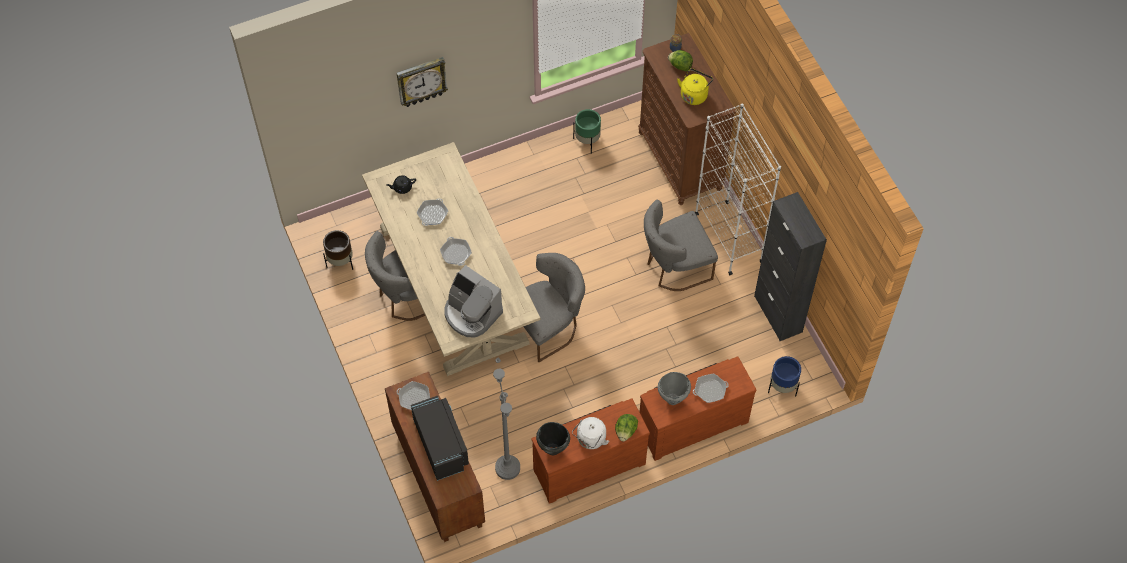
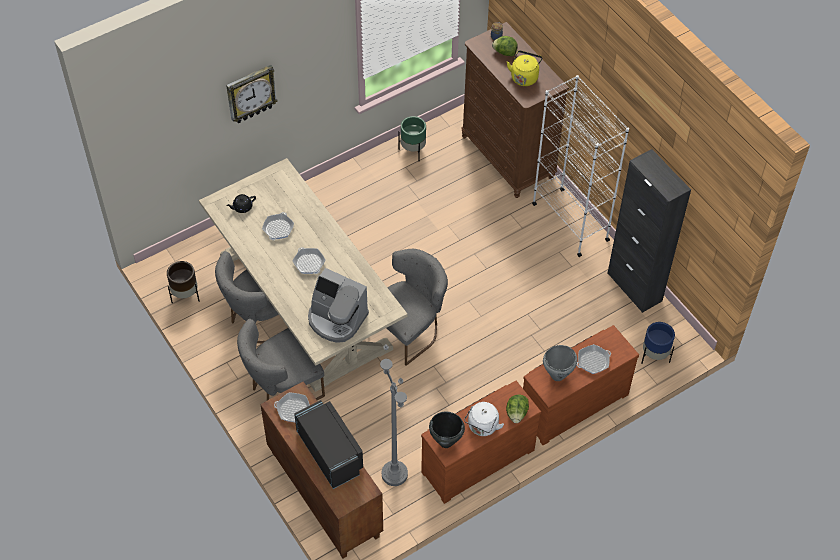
camera: 10 degrees left, 5 degrees down
(674, 267) = (523, 257): grey chair -> grey chair (282, 389)

